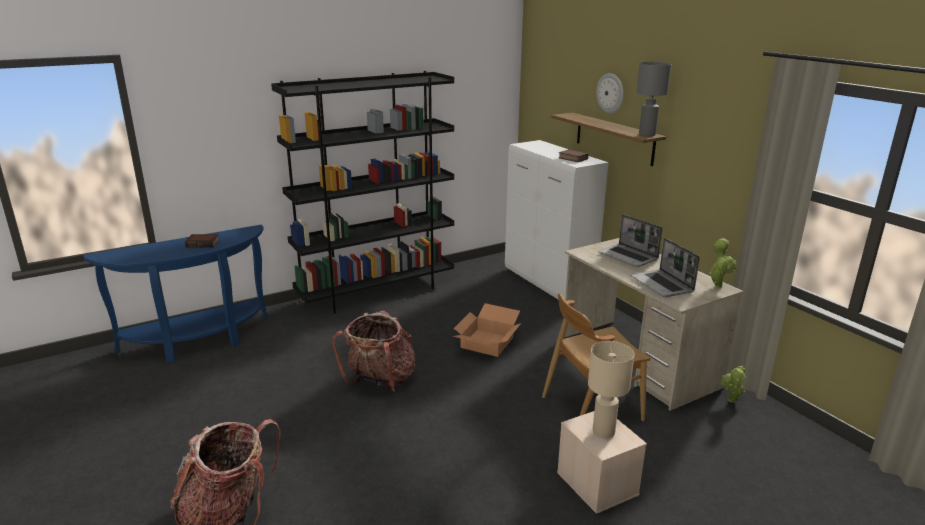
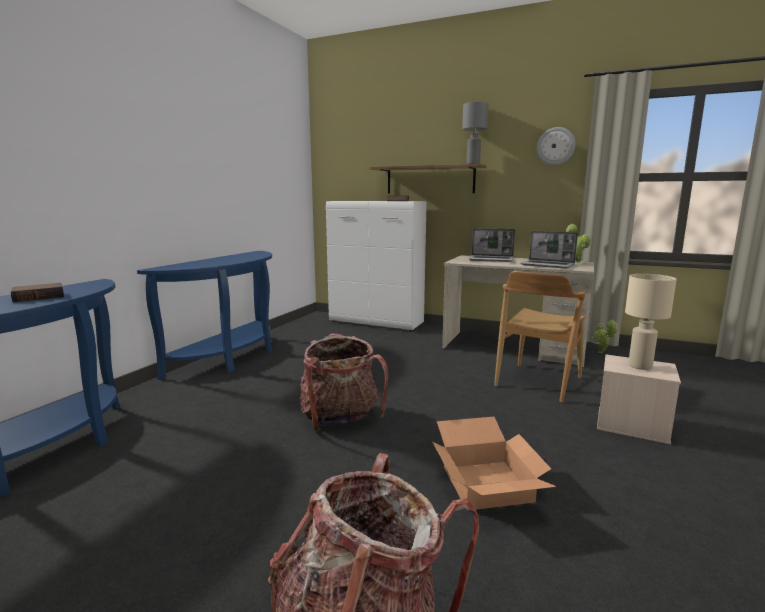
camera: 35 degrees left, 10 degrees down
(377, 292) = (231, 358): black bookcase -> blue console table
(487, 343) = (393, 366): cardboard box -> cardboard box (488, 484)
(610, 93) = (421, 142): wall clock -> wall clock (555, 146)

